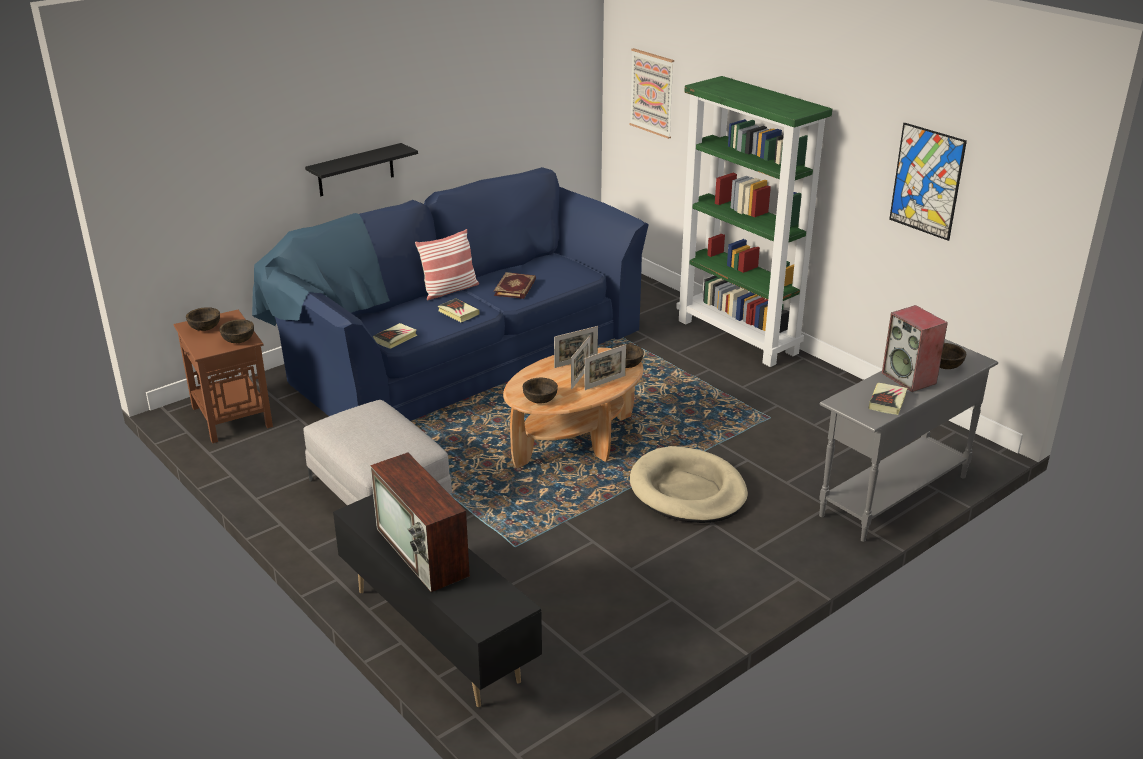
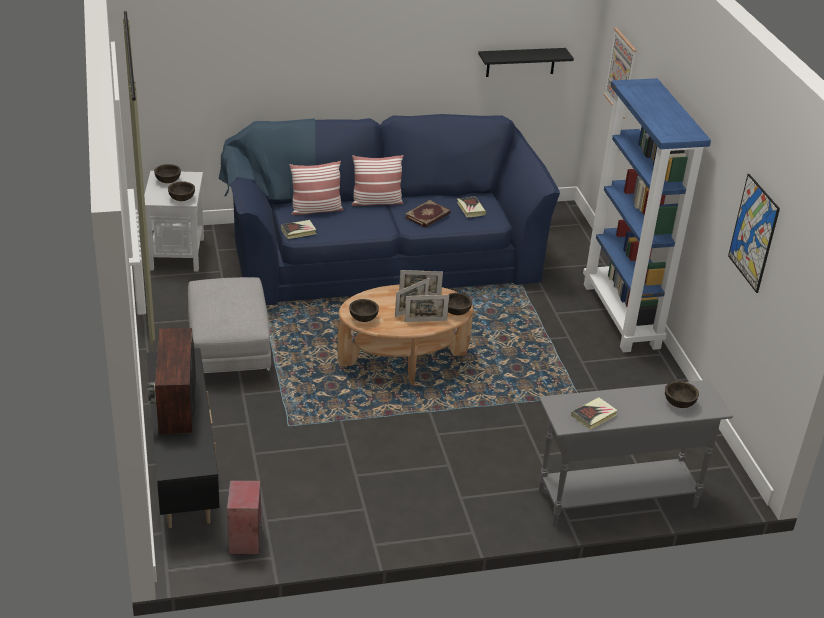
camera: 25 degrees right, 5 degrees up
(232, 417) = (176, 254): brown side table -> white side table
(355, 170) = (330, 82): black shelf -> black shelf (520, 62)
(392, 314) = (316, 210): none -> pillow
(458, 313) = (363, 224): book -> book (470, 209)
(688, 490) = (454, 432): beige dog bed -> none
(738, 337) = (622, 316): green bookcase -> blue bookcase
(910, 378) = (636, 403): speaker -> speaker (245, 540)

